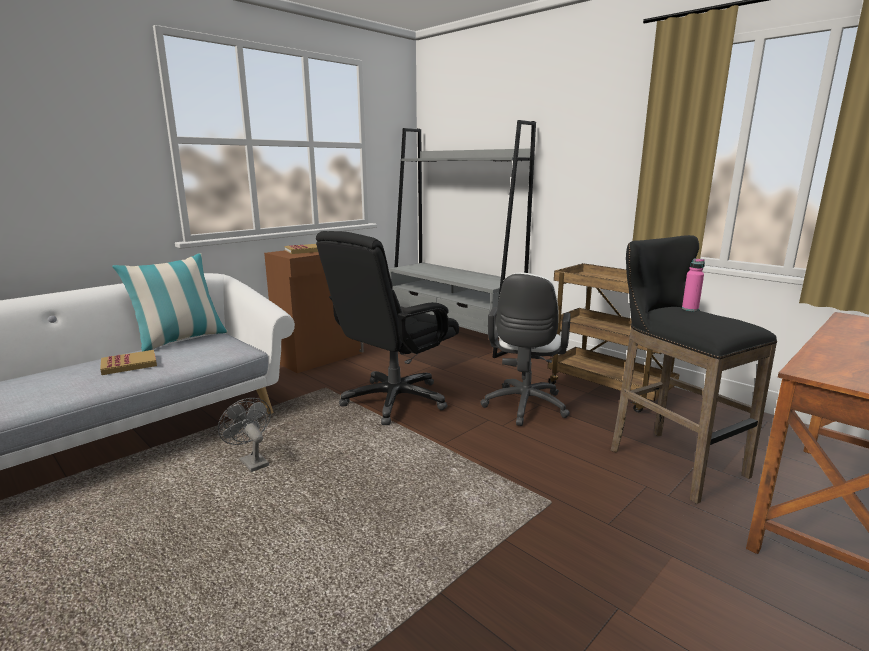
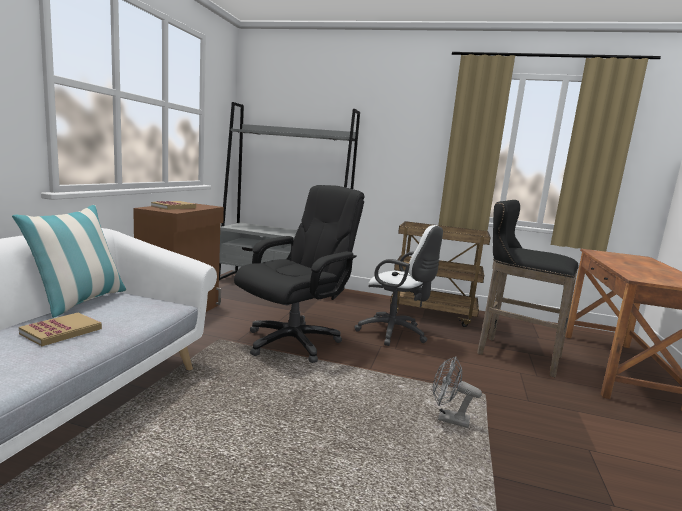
camera: 30 degrees left, 5 degrees down
(251, 461) = (223, 416): grey fan -> grey fan (448, 419)
(394, 400) = (293, 342): black office chair -> black office chair turned 150 degrees counterclockwise
(524, 408) = (395, 334): white office chair -> white office chair turned 45 degrees counterclockwise
(690, 309) = (526, 248): pink bottle -> none

